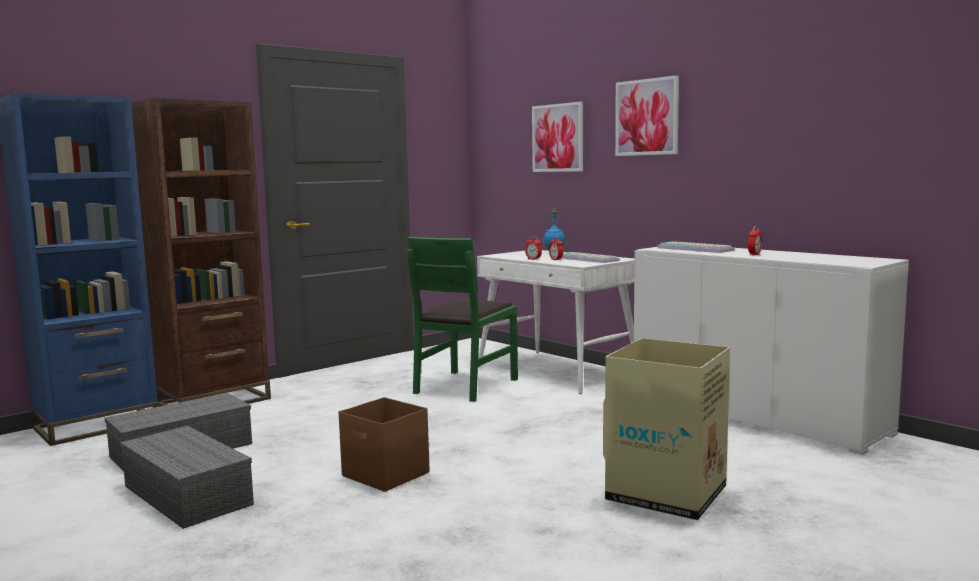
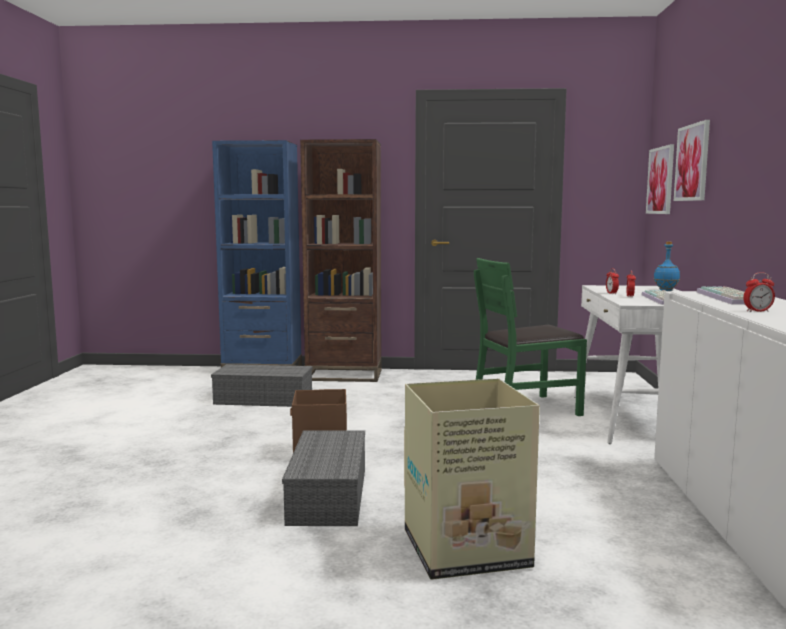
camera: 45 degrees right, 0 degrees up
(190, 495) = (209, 425): grey storage box -> grey storage box (329, 496)
(647, 117) = (749, 134): picture -> picture (660, 180)

